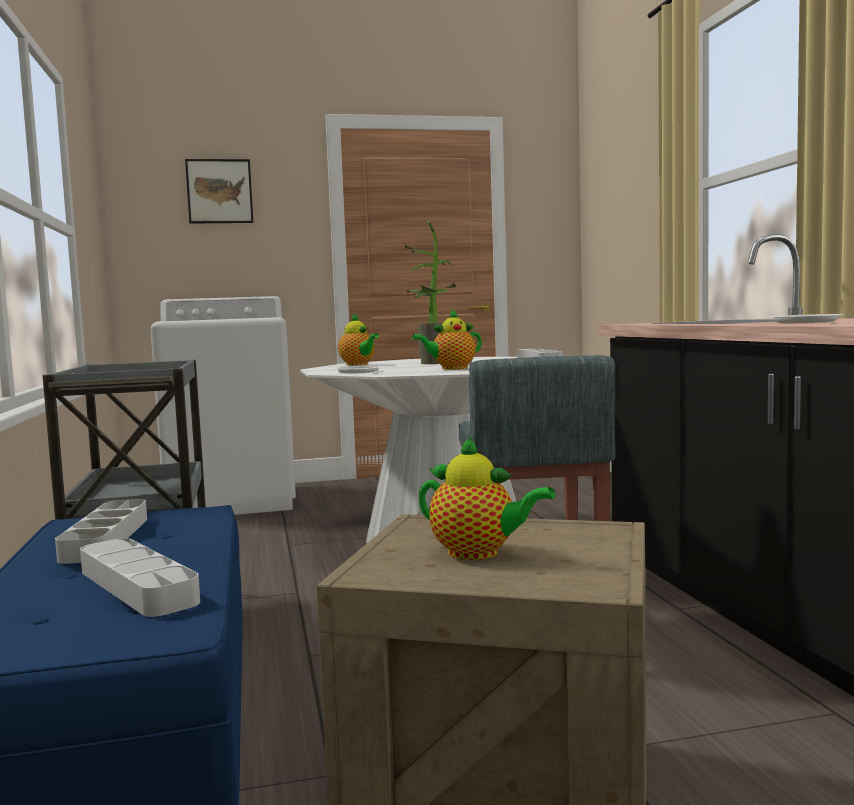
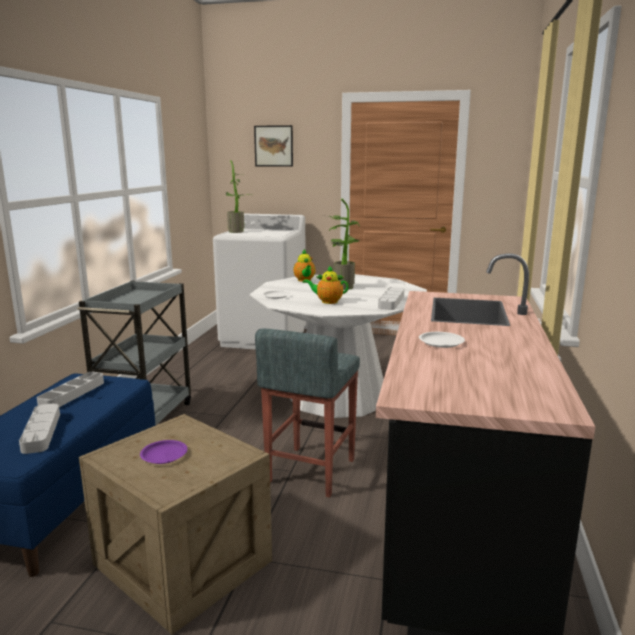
camera: 25 degrees right, 10 degrees up
(185, 320) = (238, 231): none -> potted plant
(479, 553) = (163, 455): teapot -> purple plate

